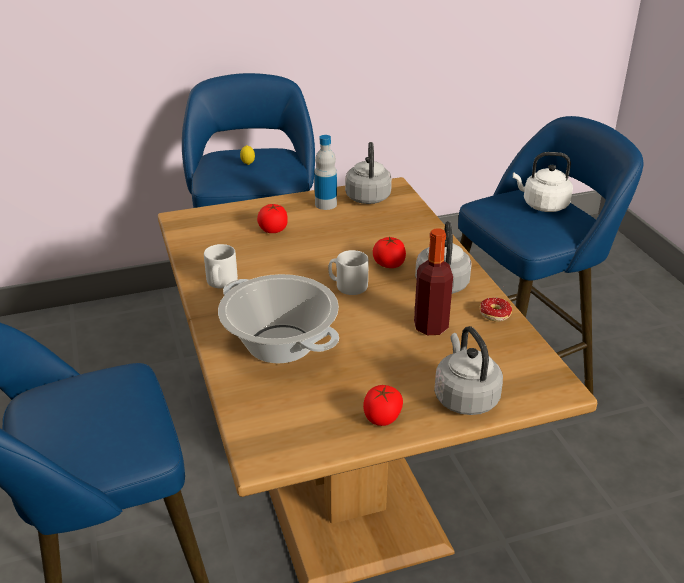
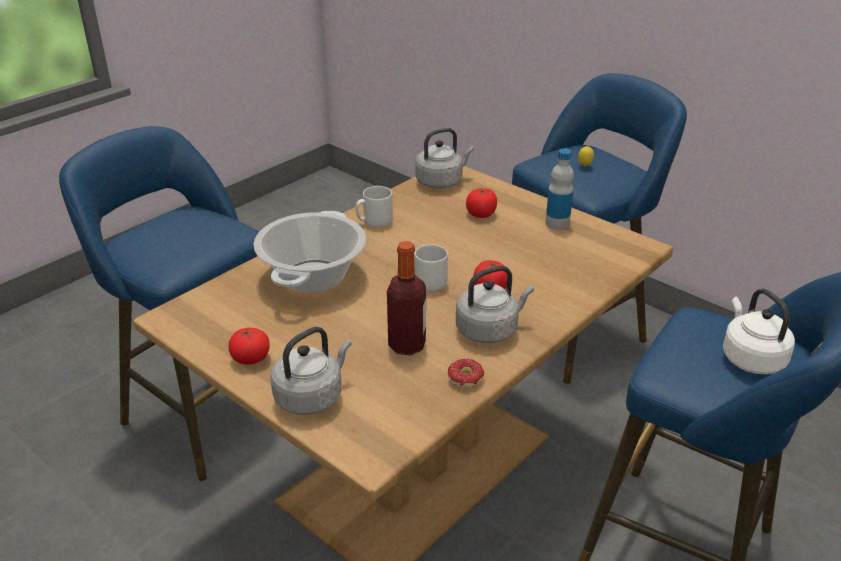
camera: 60 degrees right, 0 degrees up
(368, 196) = (602, 239): grey kettle -> grey kettle (441, 181)

